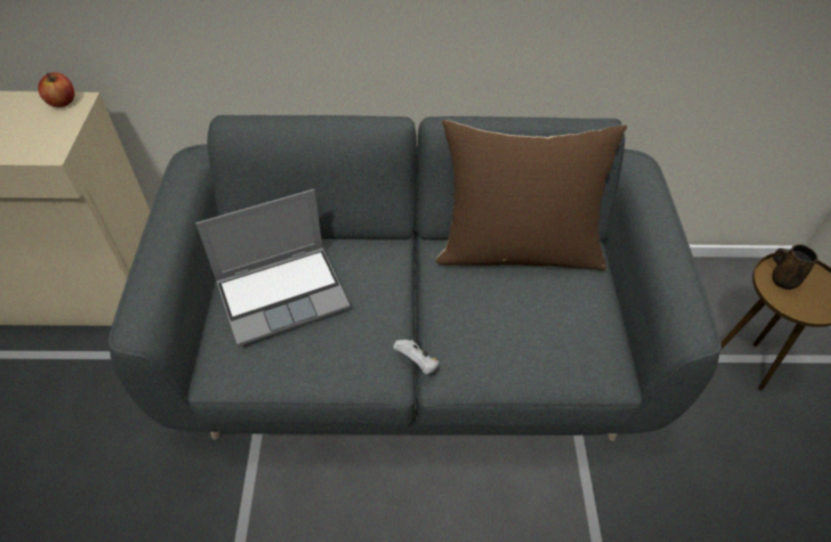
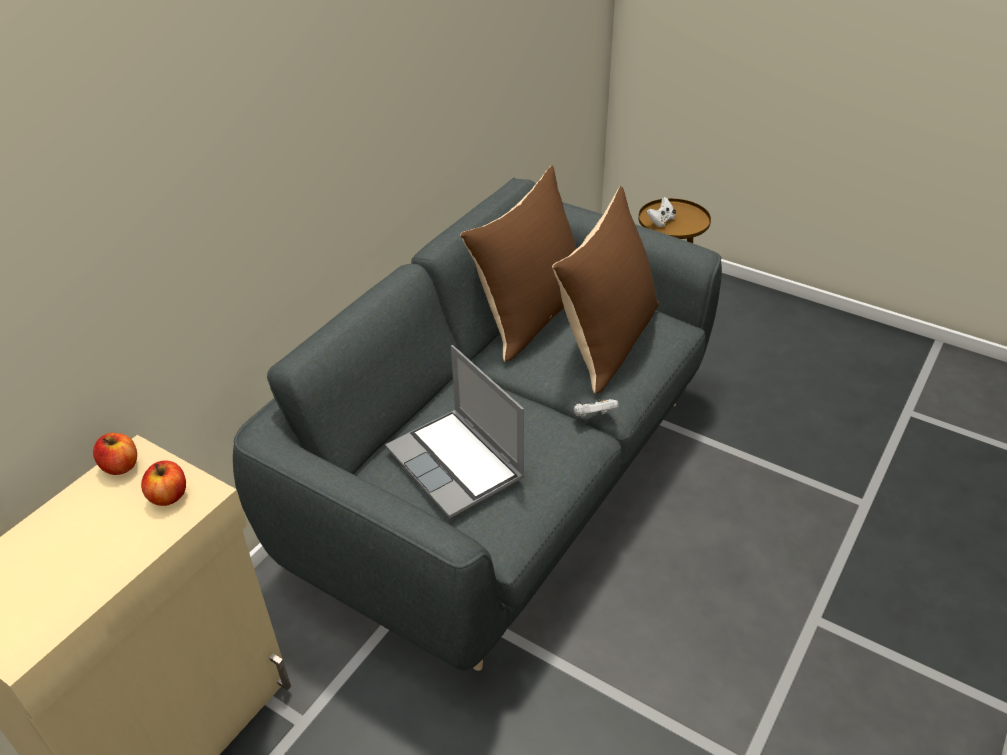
camera: 55 degrees left, 10 degrees down
(41, 138) = (169, 496): none -> apple
(284, 294) = (457, 464): laptop -> laptop turned 135 degrees clockwise
(532, 324) = (607, 342): none -> brown pillow
(782, 279) = (661, 221): brown mug -> white game controller

